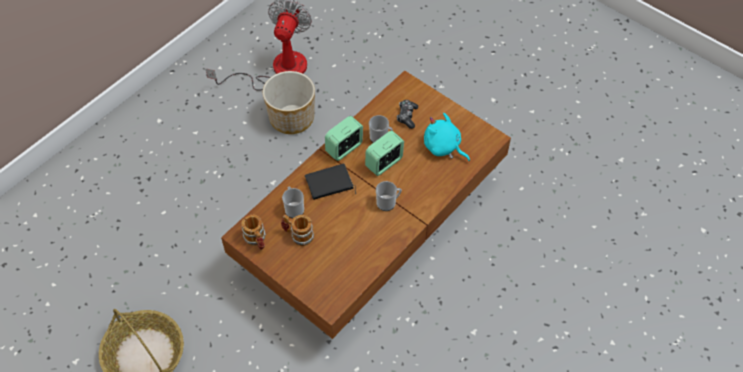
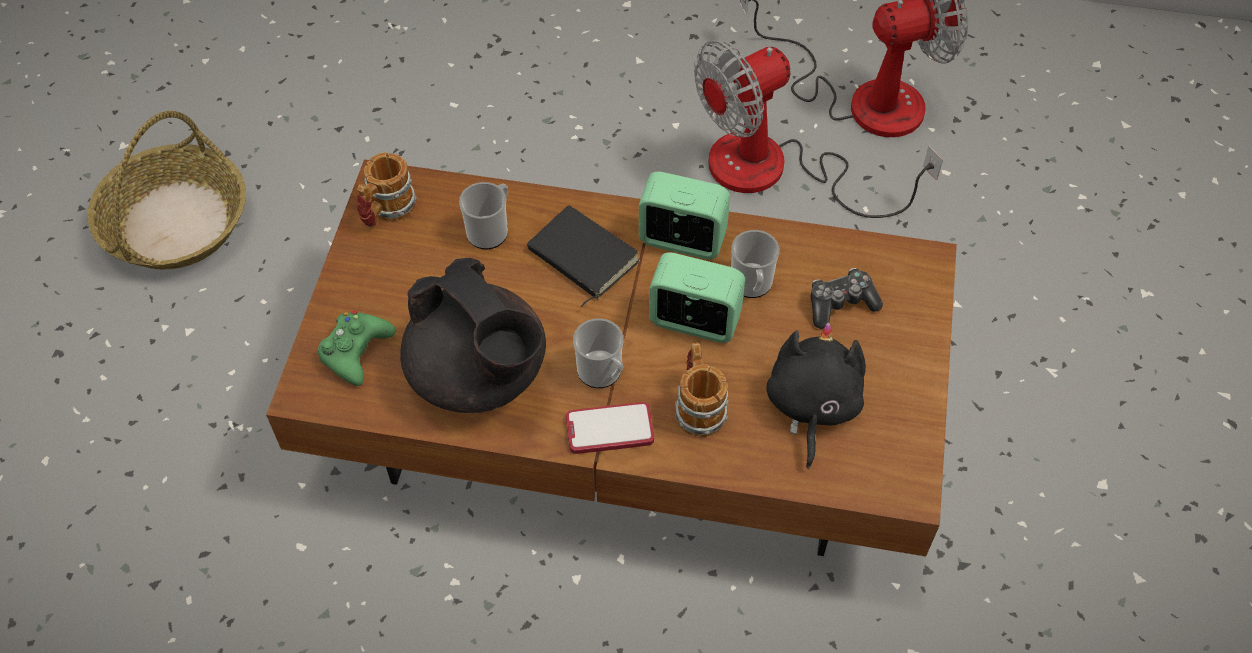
camera: 60 degrees right, 0 degrees up
(292, 117) = (775, 171): planter -> fan
(298, 235) = (435, 266): mug -> mug (698, 406)
(322, 281) = (355, 351): none -> green game controller
(362, 243) = (479, 375): none -> black teapot
(414, 212) = (609, 429): none -> phone
(443, 147) = (811, 406): turquoise plush toy -> black plush toy

